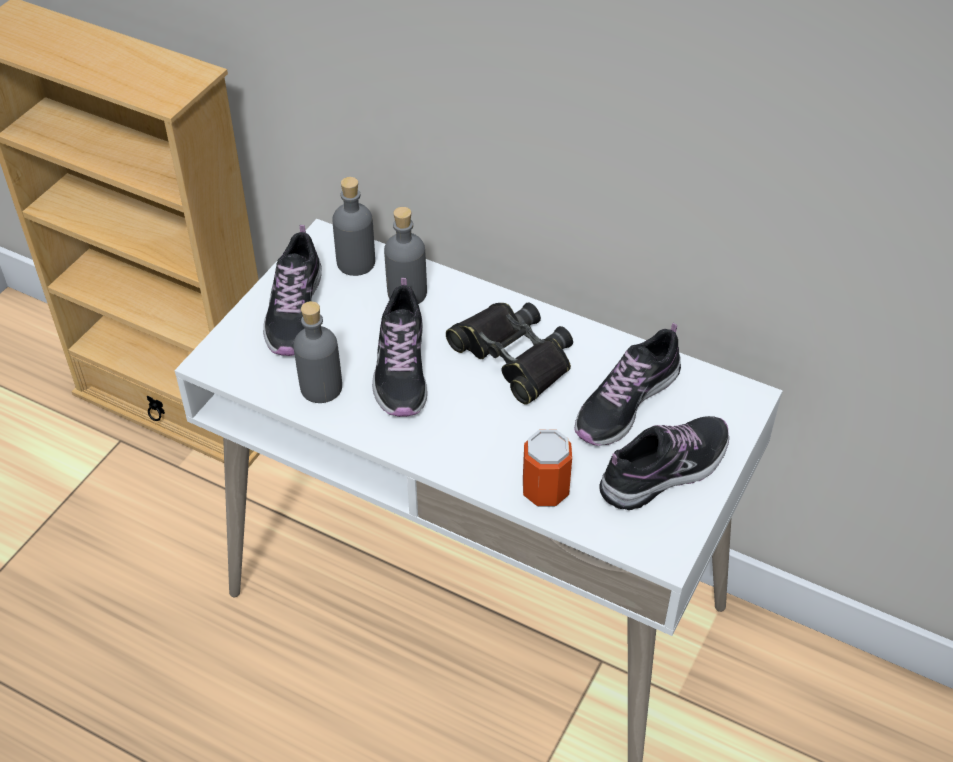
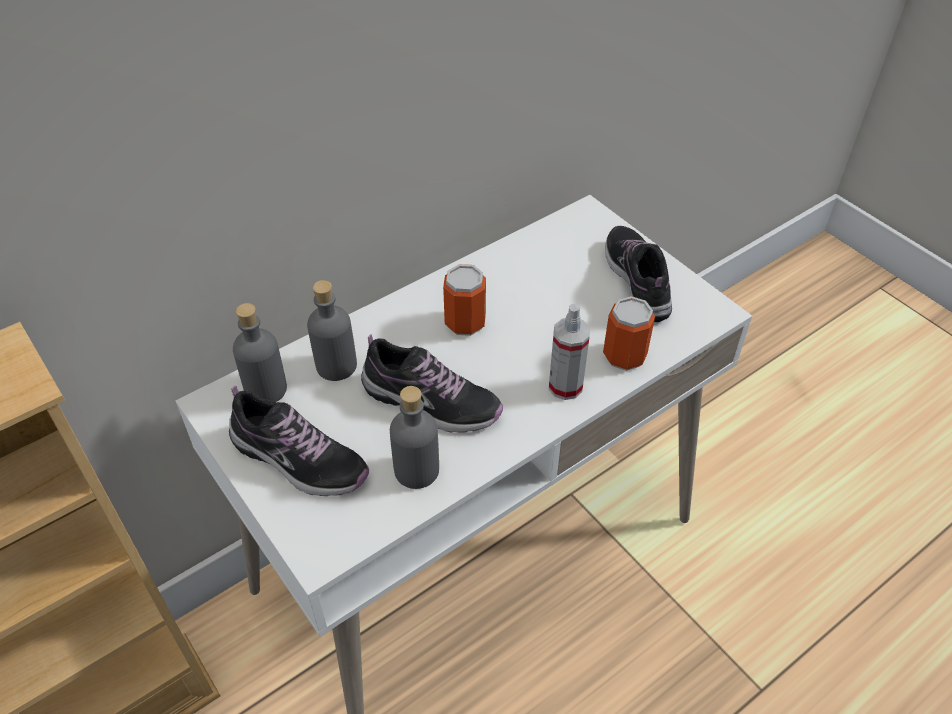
camera: 65 degrees left, 0 degrees up
(476, 457) = (565, 386): none -> spray bottle
(513, 357) = (465, 322): black binoculars -> can
(626, 403) = (556, 276): shoe -> none

